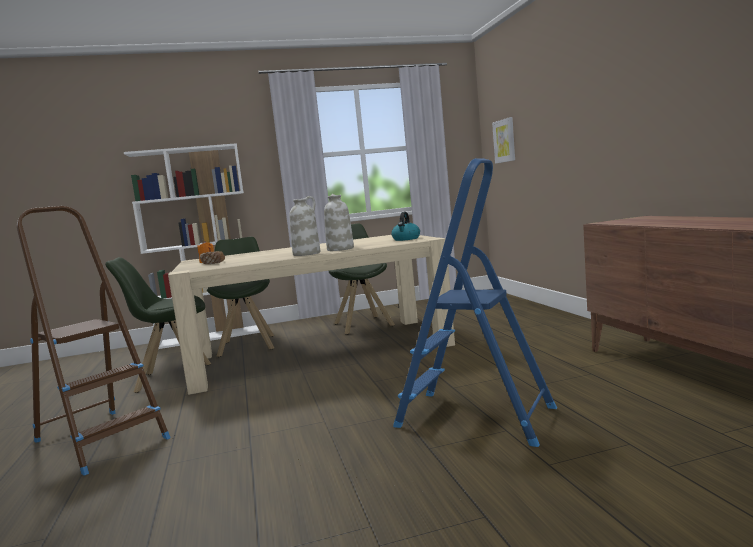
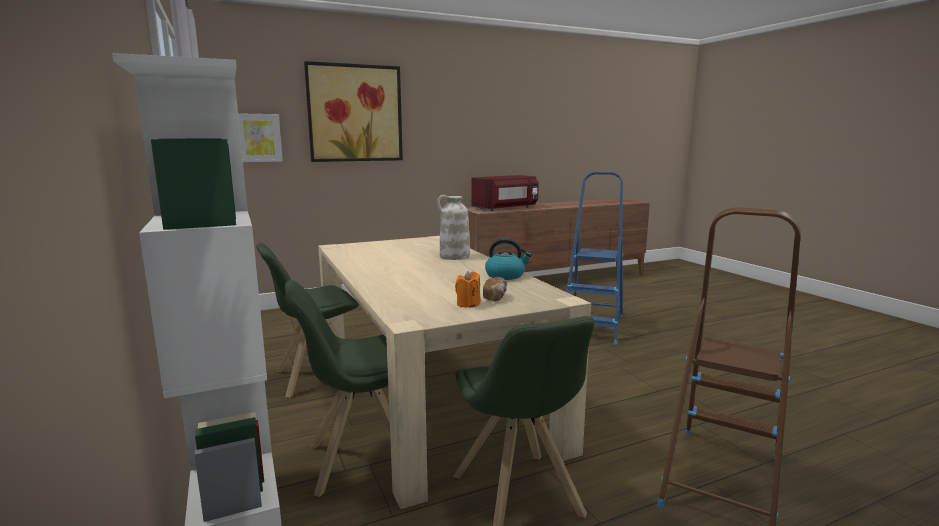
camera: 100 degrees left, 5 degrees up
(307, 254) = (474, 264): white vase -> none
(406, 239) = (412, 243): kettle -> kettle (505, 275)
(554, 101) = (355, 113): none -> picture
(663, 221) = (506, 208): none -> red microwave

